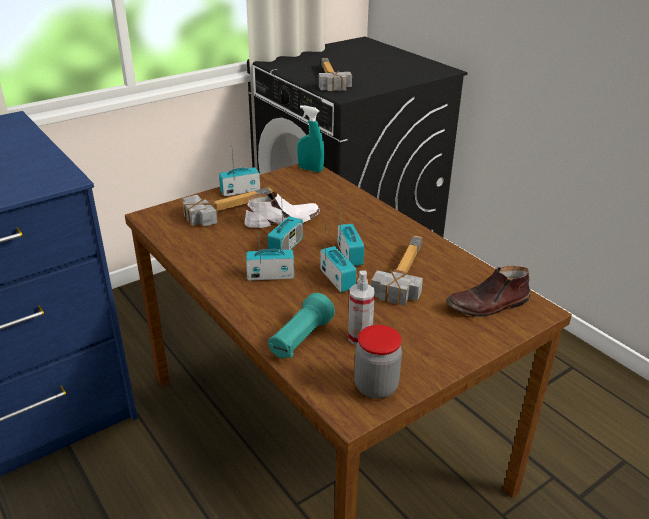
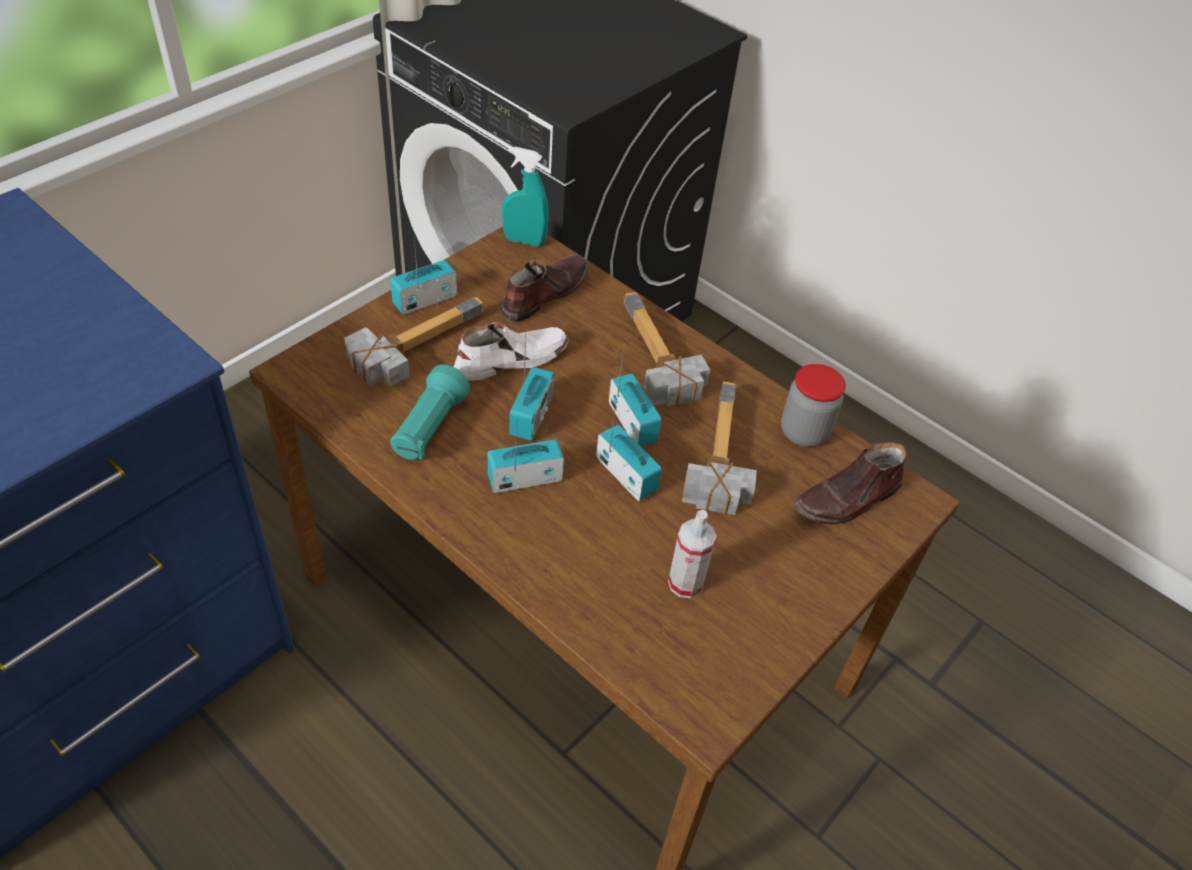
camera: 15 degrees left, 15 degrees up
(300, 339) = (603, 599): turquoise flashlight -> turquoise flashlight (429, 428)
(314, 193) = (544, 294): none -> brown shoe
(326, 79) = (526, 67): hammer -> hammer (649, 358)
(376, 387) = (729, 671): jar -> jar (804, 432)

